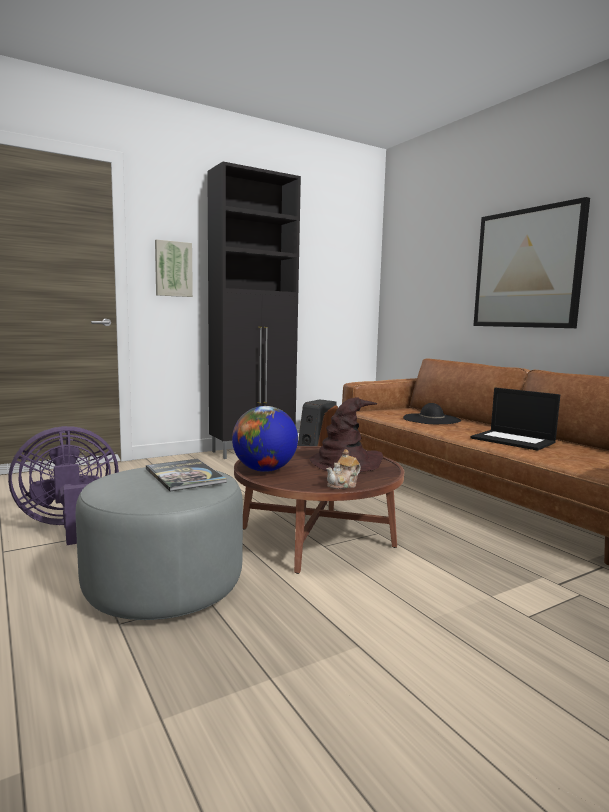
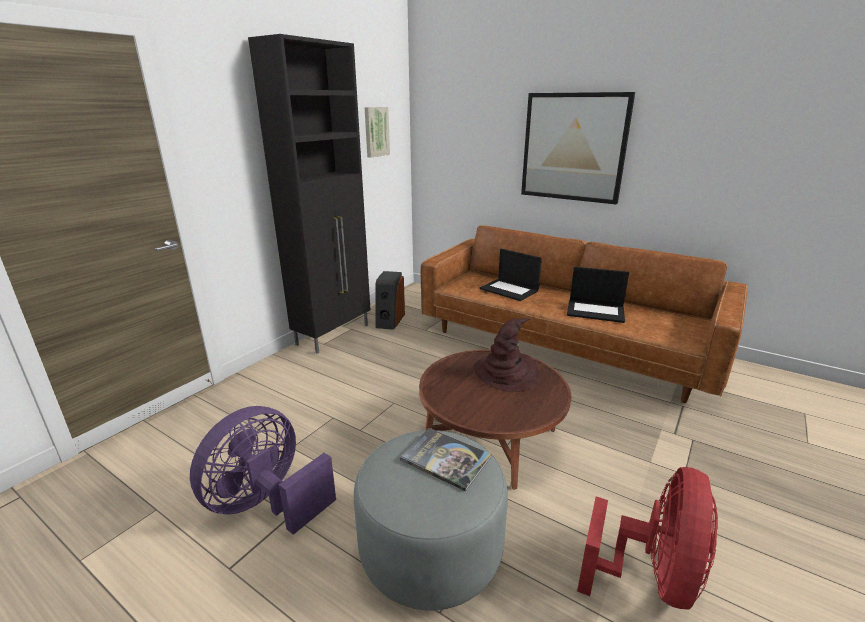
camera: 25 degrees left, 15 degrees up
(173, 269) = (229, 165): picture -> picture (376, 131)
(264, 470) = (458, 405): globe -> none
(343, 485) = (539, 409): teapot -> none
(370, 674) = (651, 576): none -> red fan
(431, 419) = (510, 290): black hat -> laptop

